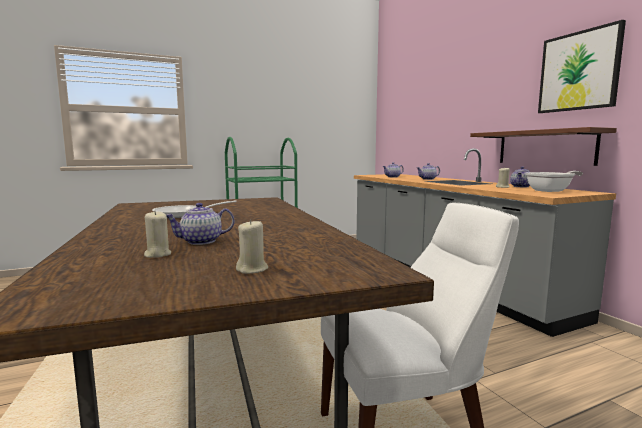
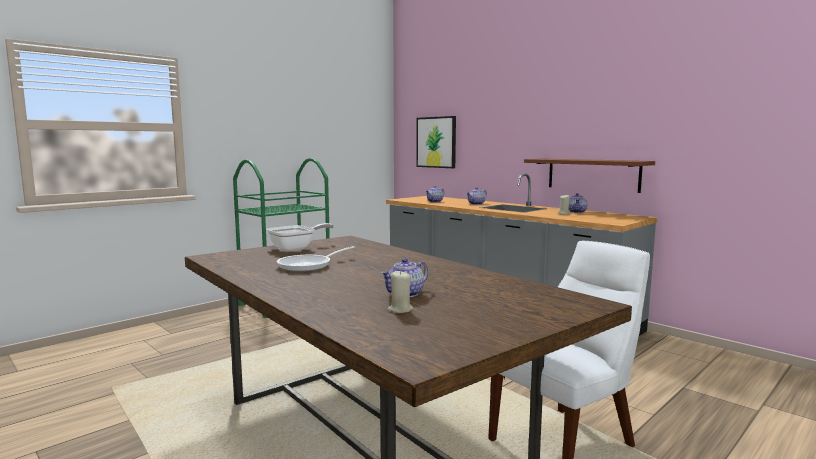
camera: 20 degrees left, 0 degrees up
(252, 269) = (504, 313): beige candle -> none
(551, 191) = (608, 216): frying pan -> frying pan (296, 248)
(579, 71) = (621, 108): picture -> picture (436, 142)

